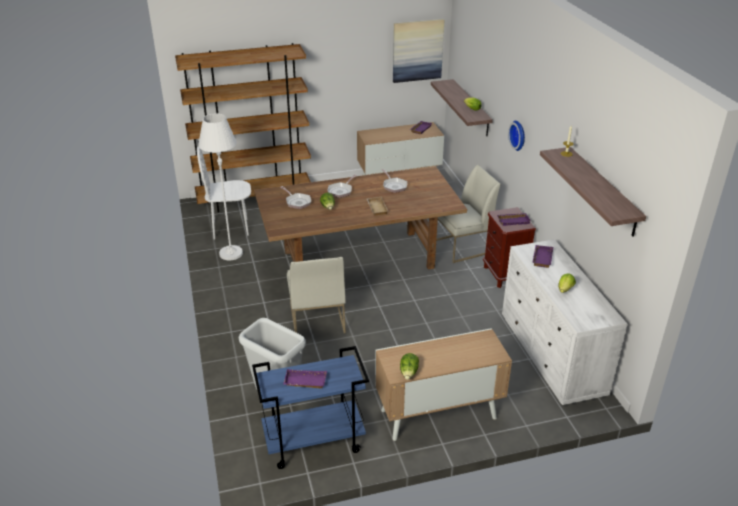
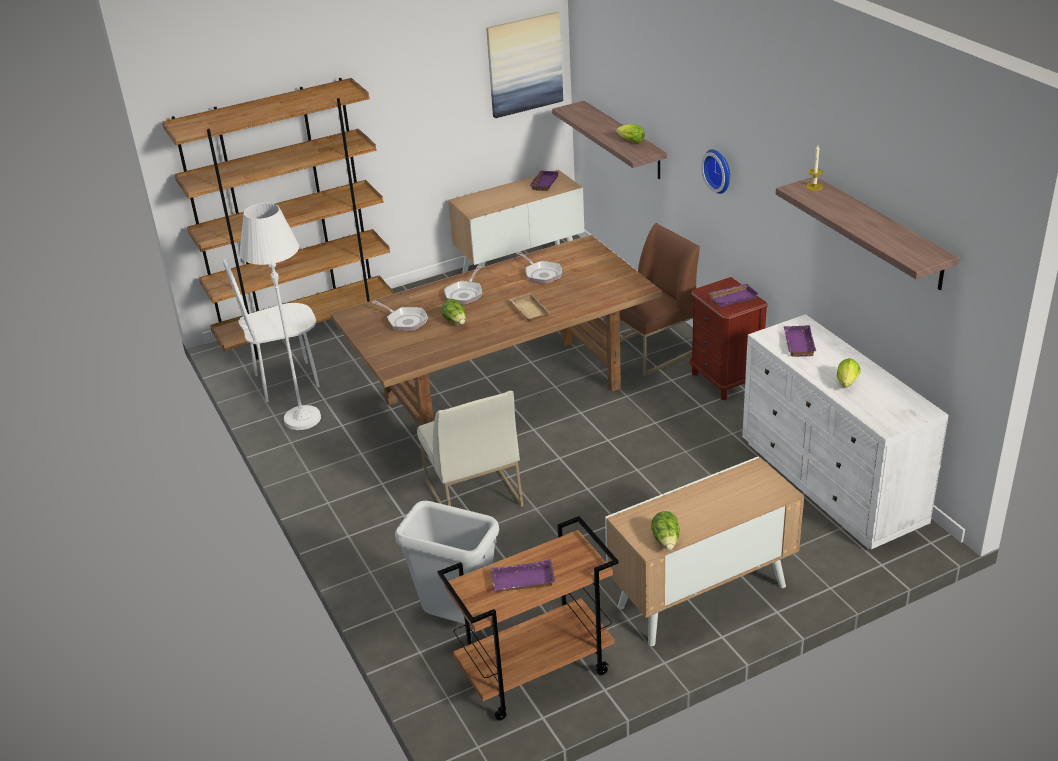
camera: 10 degrees left, 0 degrees up
(313, 443) = (535, 673): blue cart -> brown cart
(463, 247) = (651, 350): white chair -> brown chair

